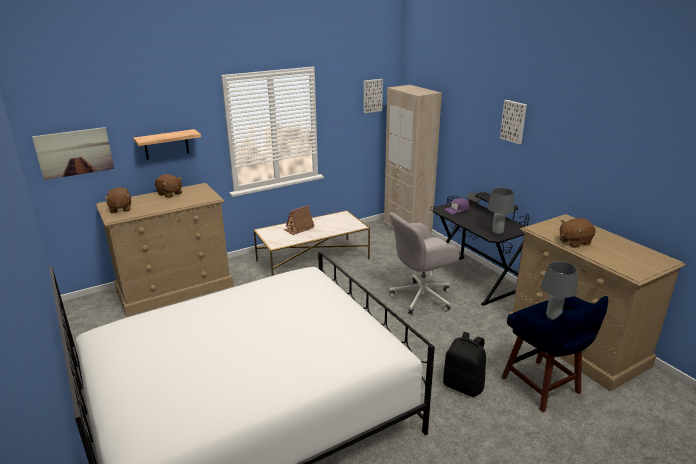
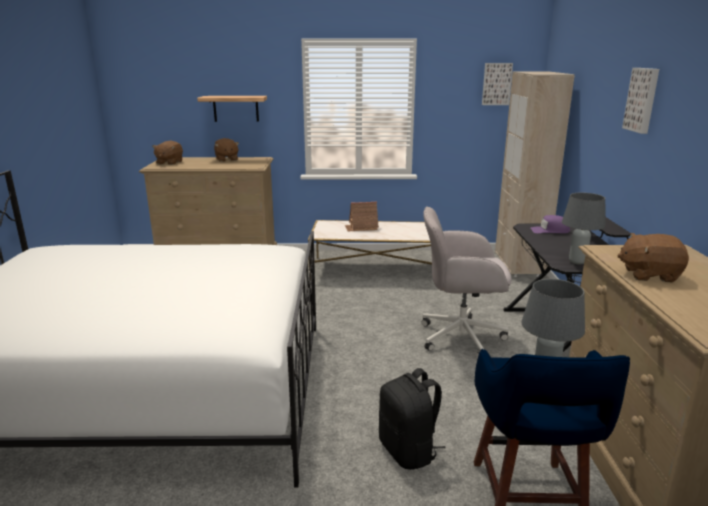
camera: 30 degrees right, 5 degrees down
(74, 153) = (147, 103): picture -> none

